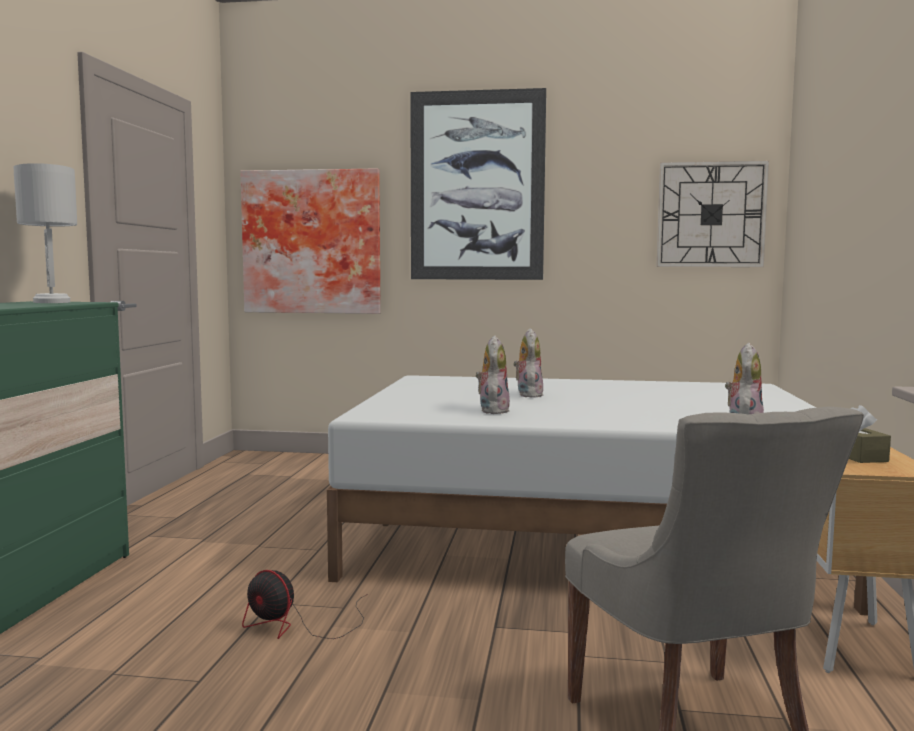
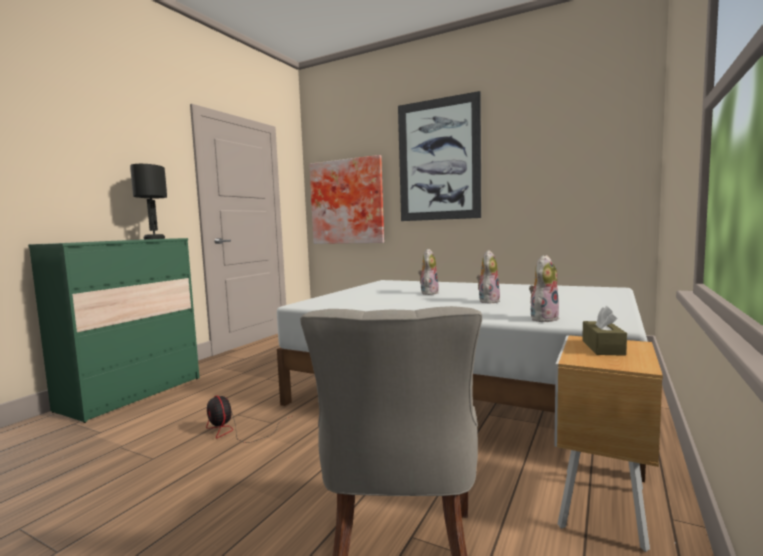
camera: 20 degrees right, 0 degrees up
(51, 302) = (154, 238): white table lamp -> black table lamp
(492, 410) = (383, 303): plush toy -> plush toy (488, 301)
(711, 215) = (600, 165): wall clock -> none

